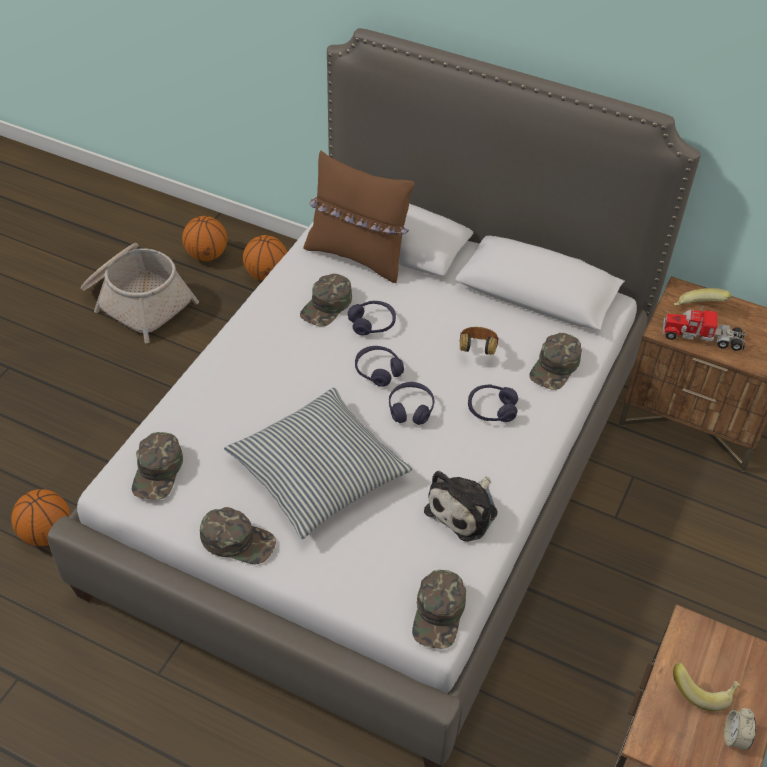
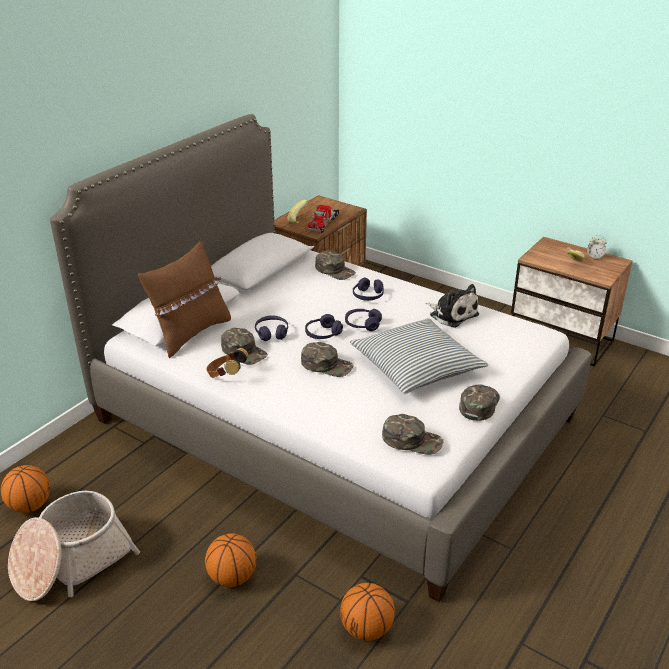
camera: 80 degrees left, 15 degrees down
(267, 275) = (83, 465): basketball -> basketball (232, 577)
(439, 614) = (531, 330): green cap -> green cap (327, 365)
(477, 351) = (312, 295): headphones -> headphones (226, 376)

